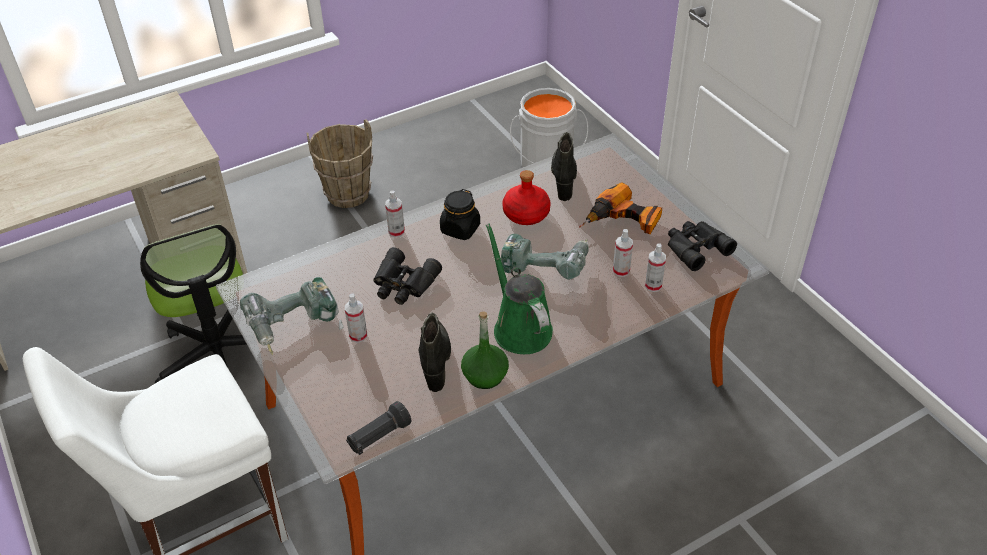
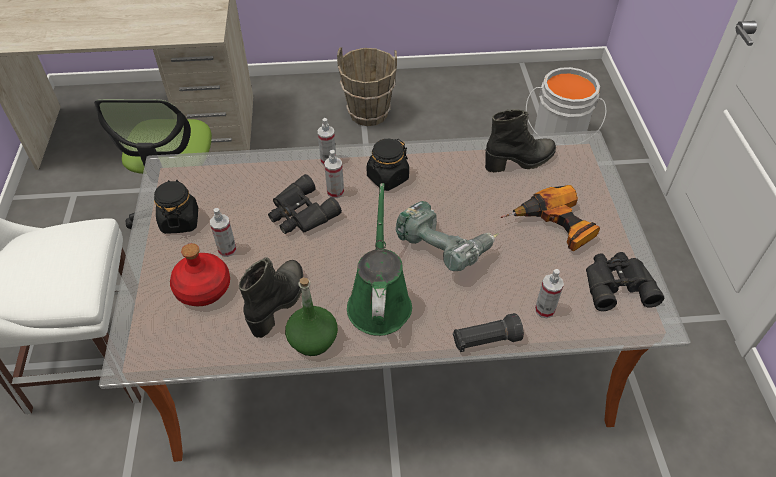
camera: 25 degrees right, 5 degrees up
(295, 328) = (180, 221): power drill -> black jar
(379, 436) = (175, 361): black flashlight -> black flashlight (485, 340)
(526, 213) = (460, 184): red bottle -> red bottle (204, 288)
(564, 179) = (519, 161): black boot -> black boot turned 45 degrees clockwise
(621, 271) = (520, 280): spray bottle -> spray bottle (335, 192)

